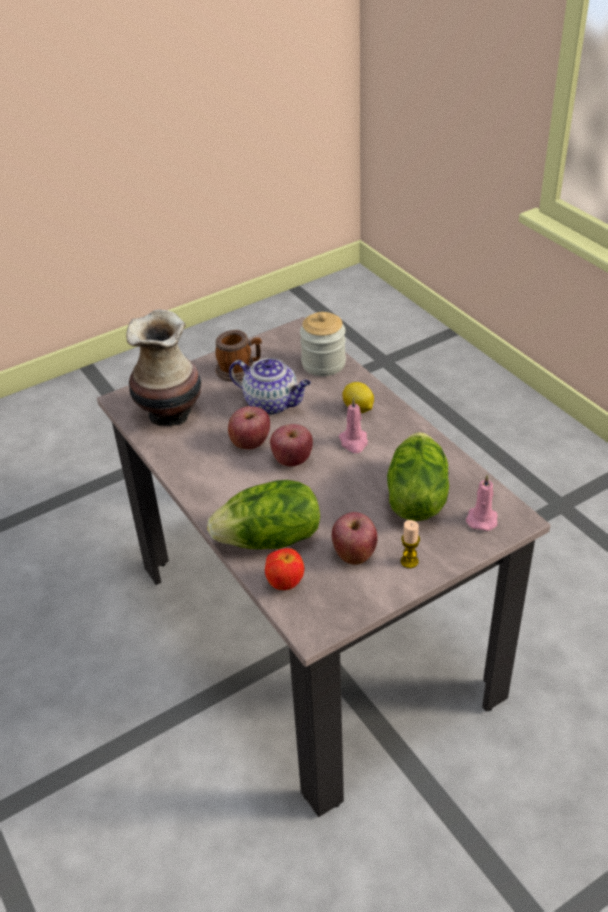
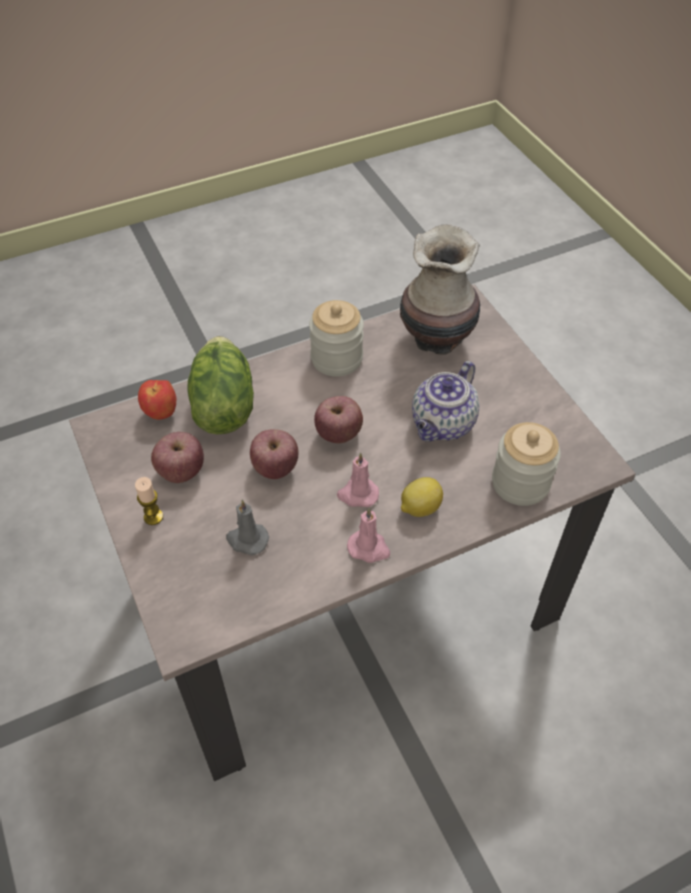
camera: 95 degrees right, 10 degrees up
(199, 472) = (336, 358): none -> jar
(239, 370) = (513, 399): mug -> none
(250, 442) = (376, 400): apple -> apple (275, 468)
(415, 498) = (247, 540): lettuce -> grey candle
(482, 518) = (194, 601): pink candle -> pink candle (369, 548)

